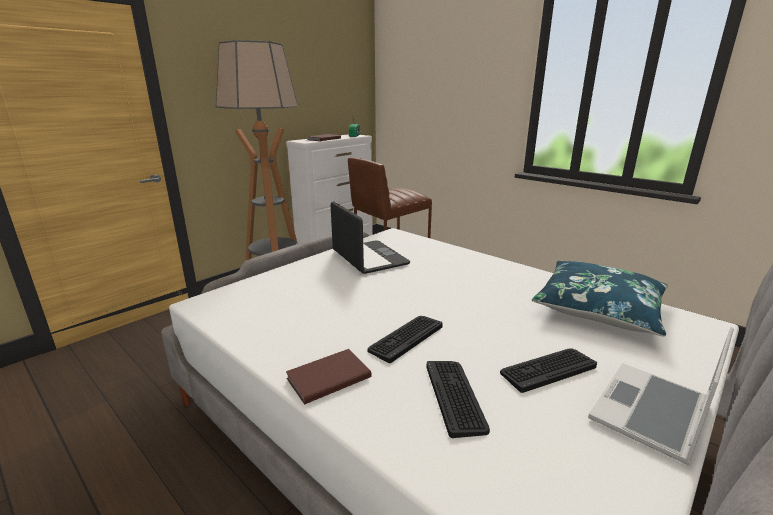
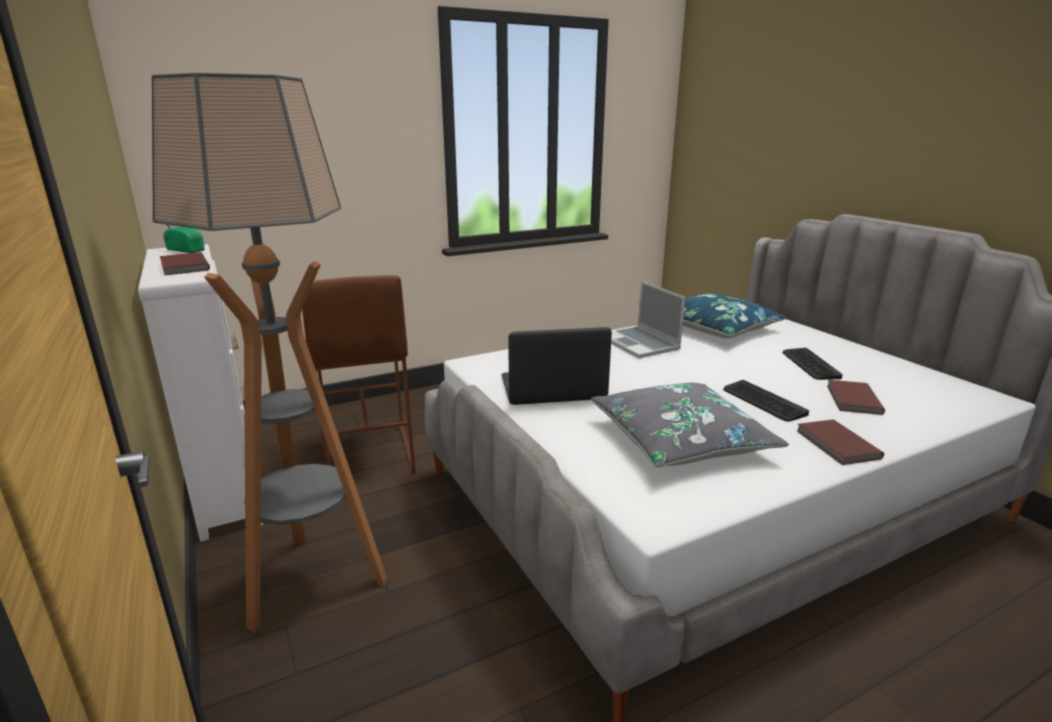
camera: 70 degrees left, 0 degrees up
(308, 304) = (680, 440): none -> grey pillow
(455, 396) = (852, 399): keyboard -> brown book
(651, 413) = (855, 352): laptop -> laptop (640, 344)

